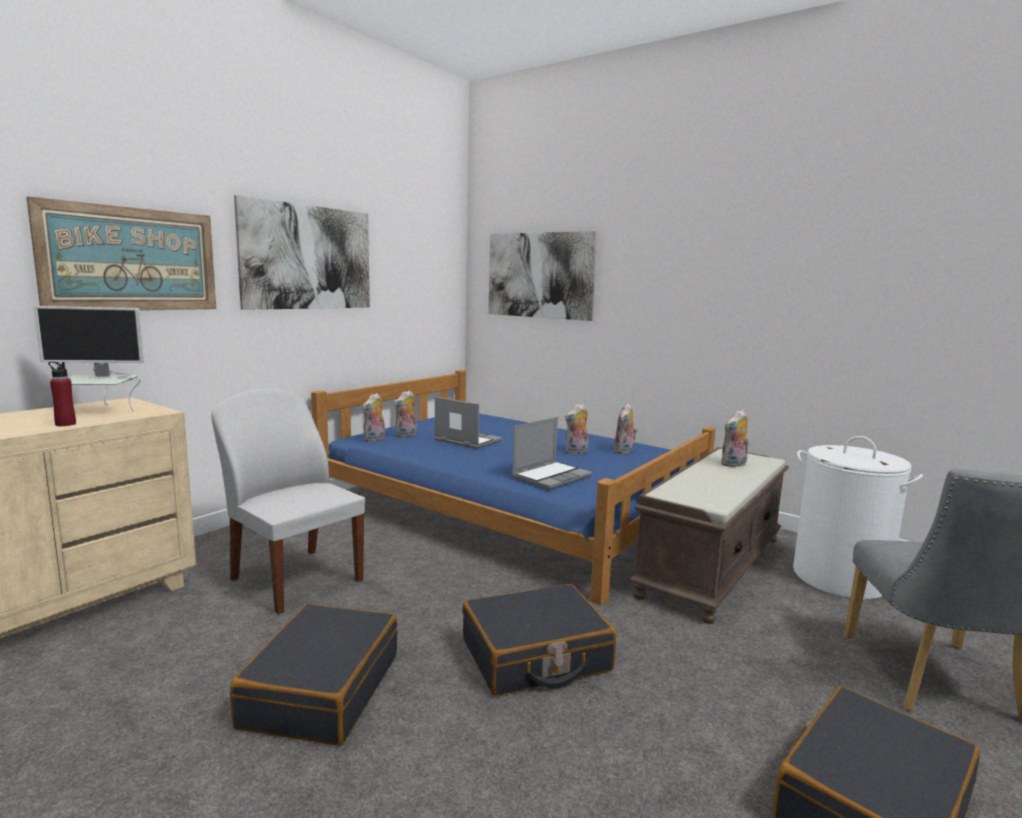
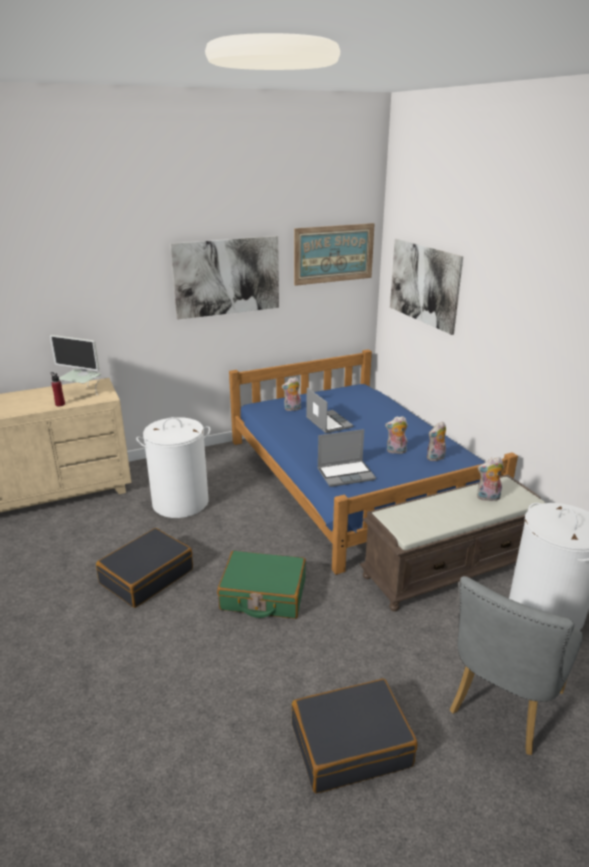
camera: 30 degrees right, 15 degrees up
(131, 259) = (106, 295): picture -> picture (333, 253)
(295, 578) = (180, 502): white chair -> white laundry basket
(375, 439) = (268, 410): plush toy -> none
(535, 656) = (263, 595): black suitcase -> green suitcase

